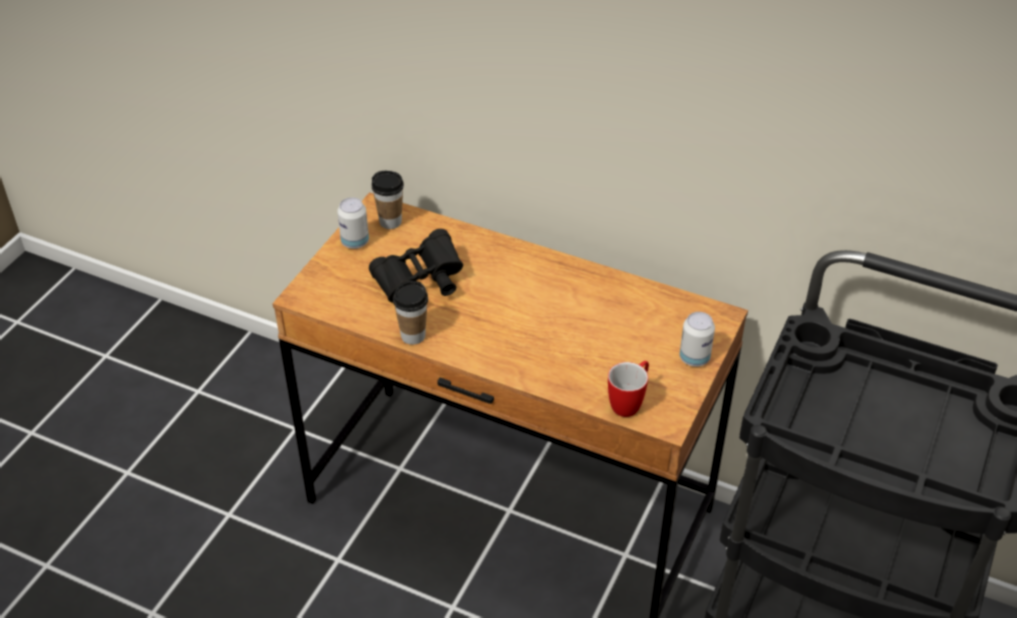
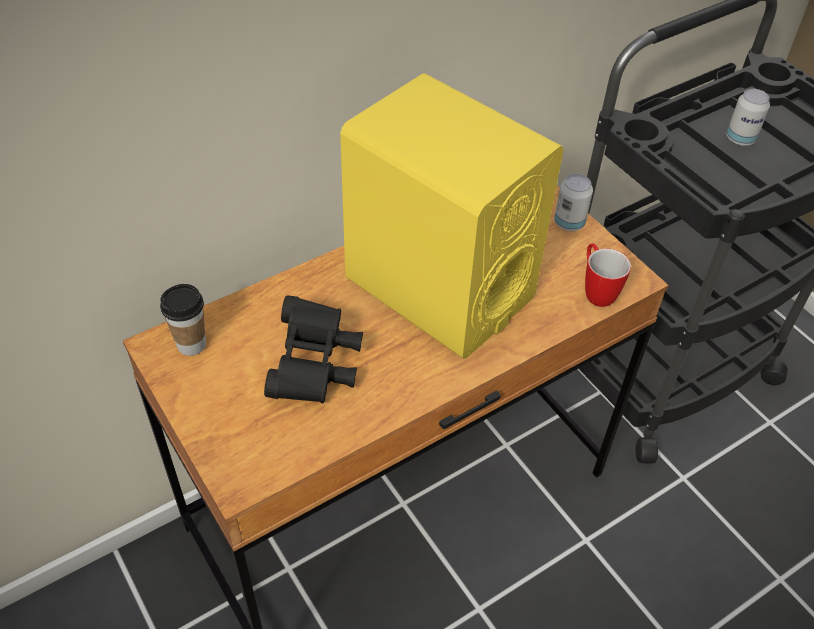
camera: 60 degrees left, 5 degrees up
(355, 242) = (194, 391): can -> can (740, 139)
(413, 336) = (388, 408): cup -> none
(548, 313) = (438, 288): none -> yellow speaker

